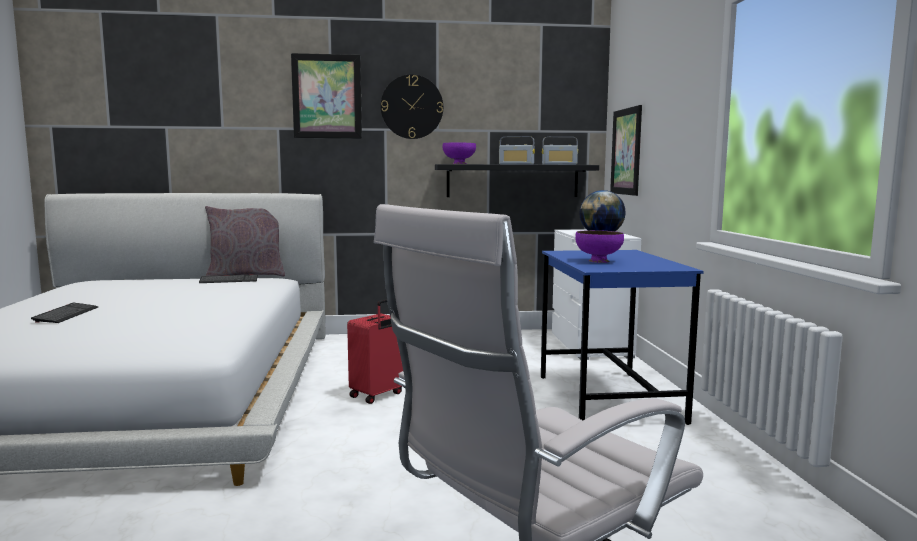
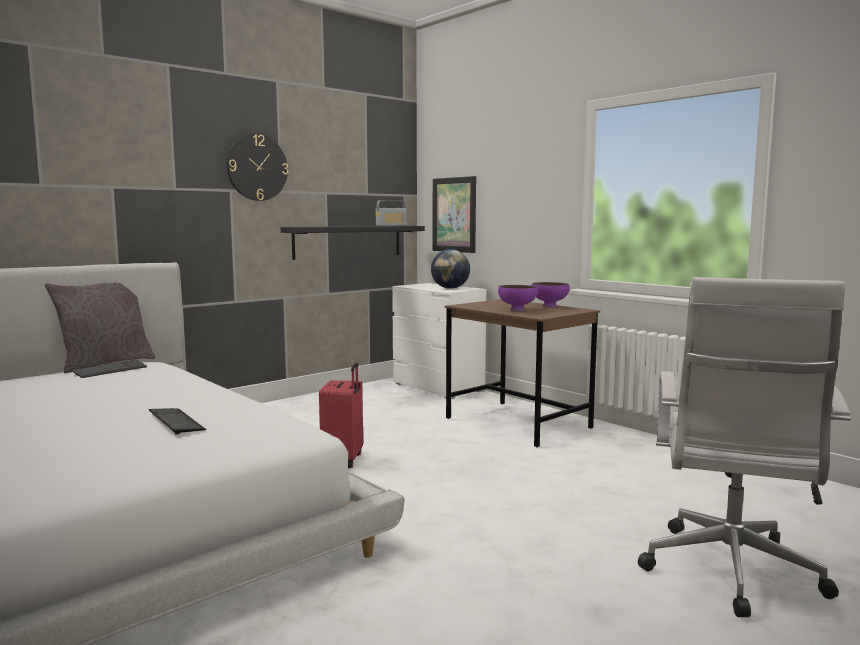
camera: 35 degrees left, 0 degrees up
(66, 314) = (37, 433): keyboard -> keyboard (176, 422)
(327, 96) = (169, 152): picture -> none
(459, 164) = (309, 226): purple bowl -> purple bowl (549, 306)
(516, 164) = (356, 226): radio -> none
(609, 399) = (518, 423): blue desk -> brown desk

